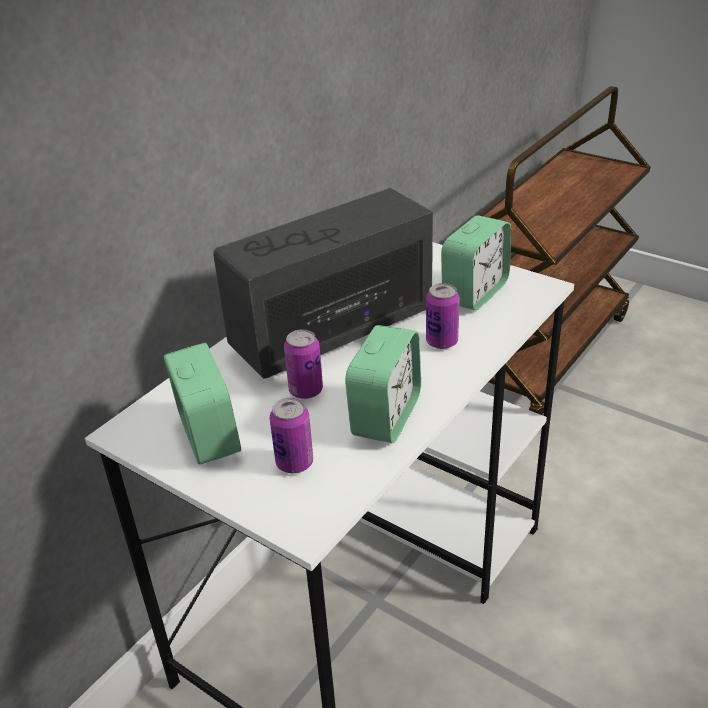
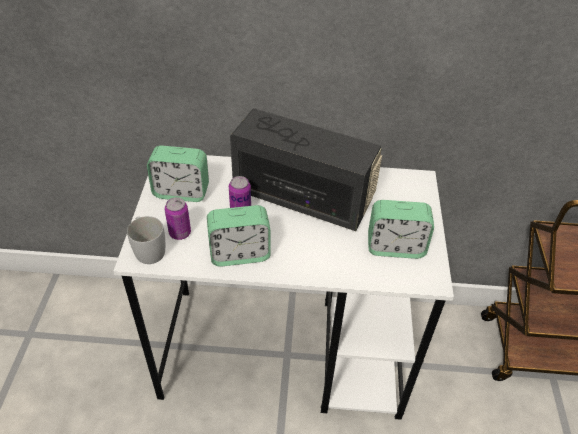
camera: 55 degrees right, 10 degrees up
(208, 436) = (181, 192): alarm clock -> alarm clock turned 60 degrees clockwise
(297, 507) = (148, 249): none -> white mug
(441, 342) = (328, 251): can -> none

